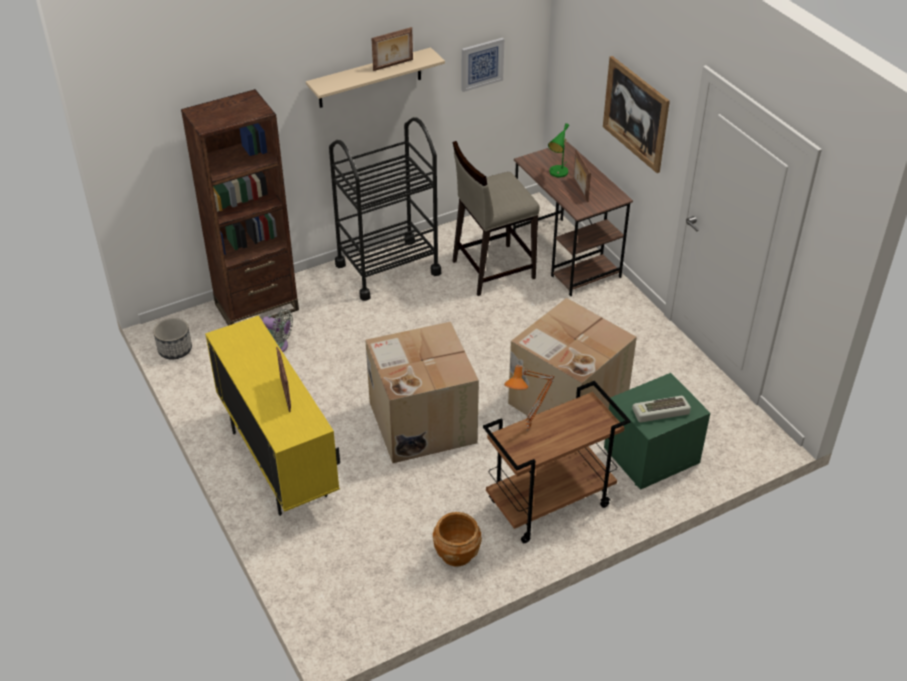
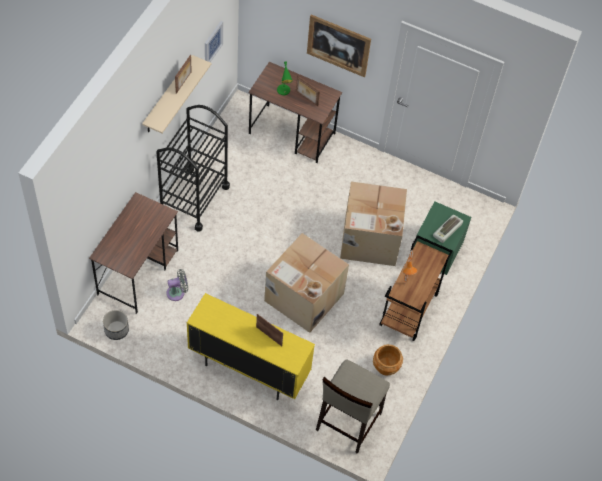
camera: 40 degrees left, 15 degrees up
(257, 307) = (138, 271): brown bookcase -> brown desk
(492, 269) = (257, 166): beige stool -> beige stool (348, 422)

